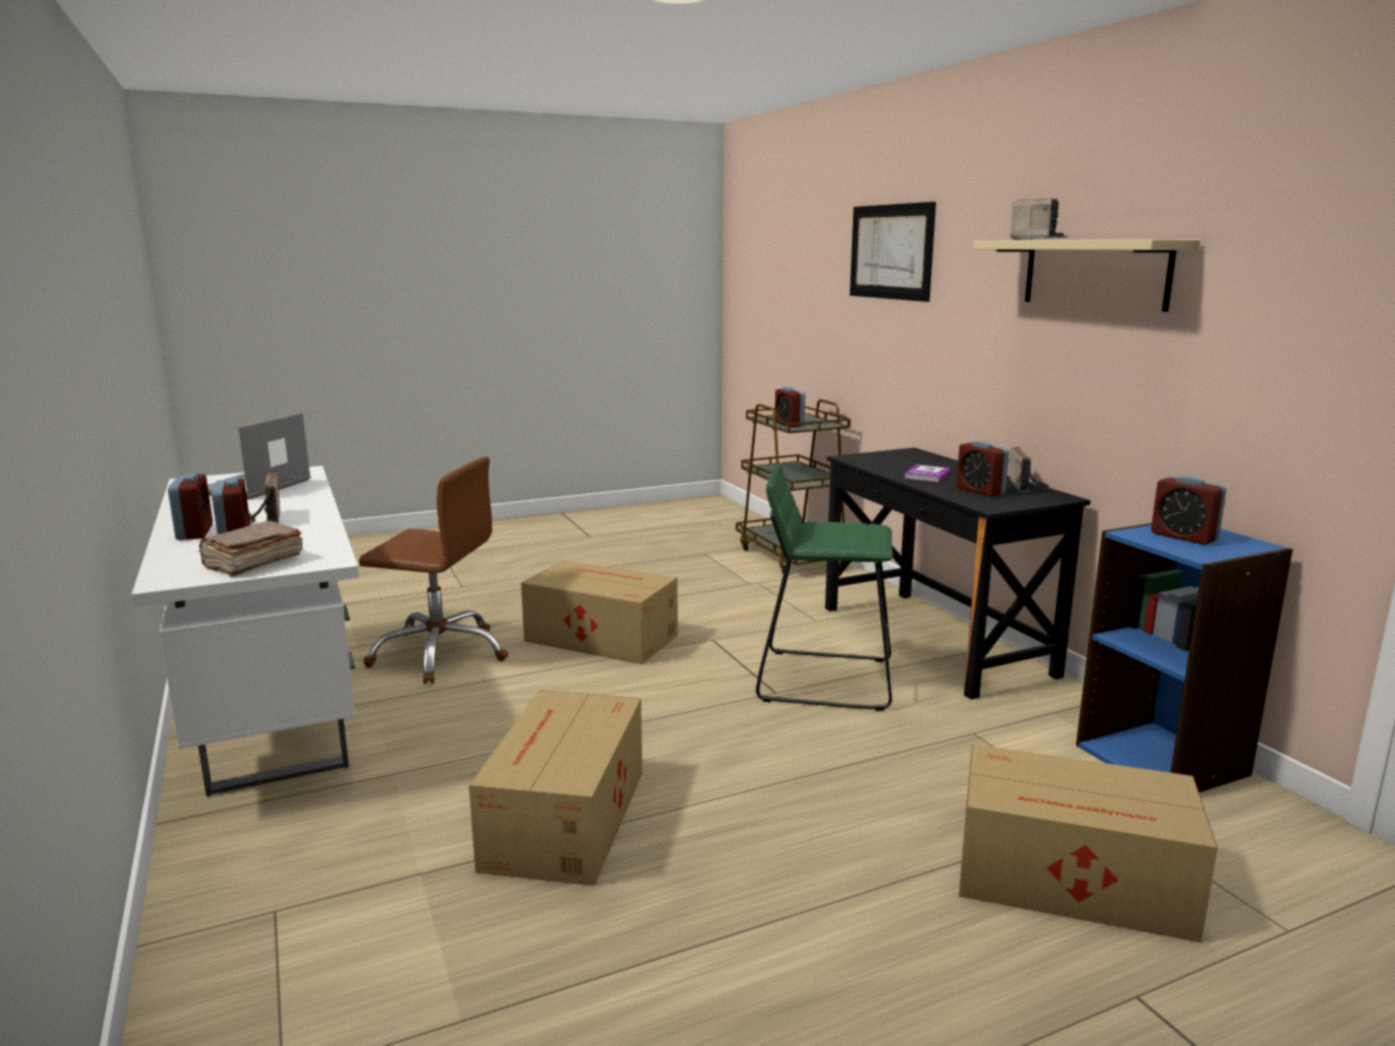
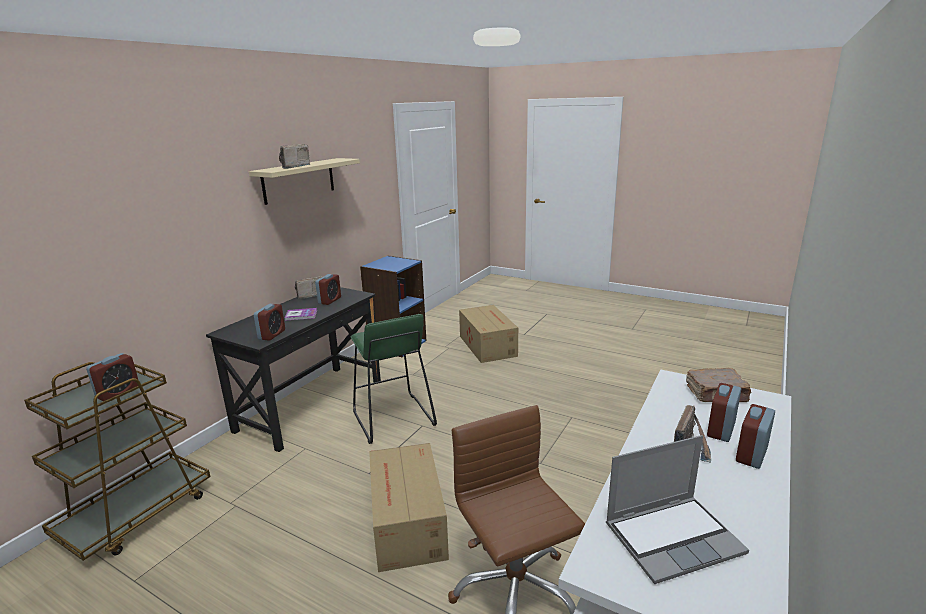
camera: 125 degrees left, 5 degrees up
(563, 820) = (586, 428): cardboard box -> none
(890, 252) = (117, 199): picture -> none
(1183, 537) = (390, 264): alarm clock -> alarm clock (272, 335)

